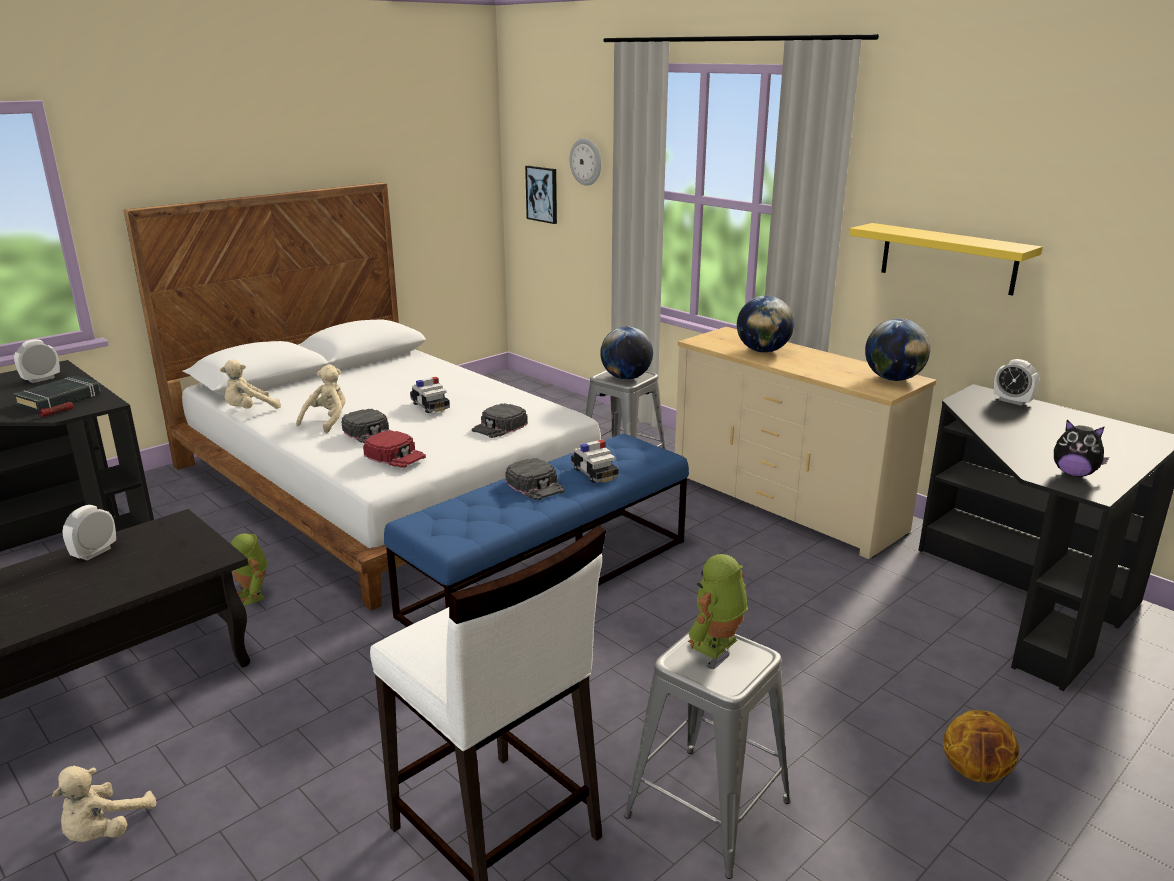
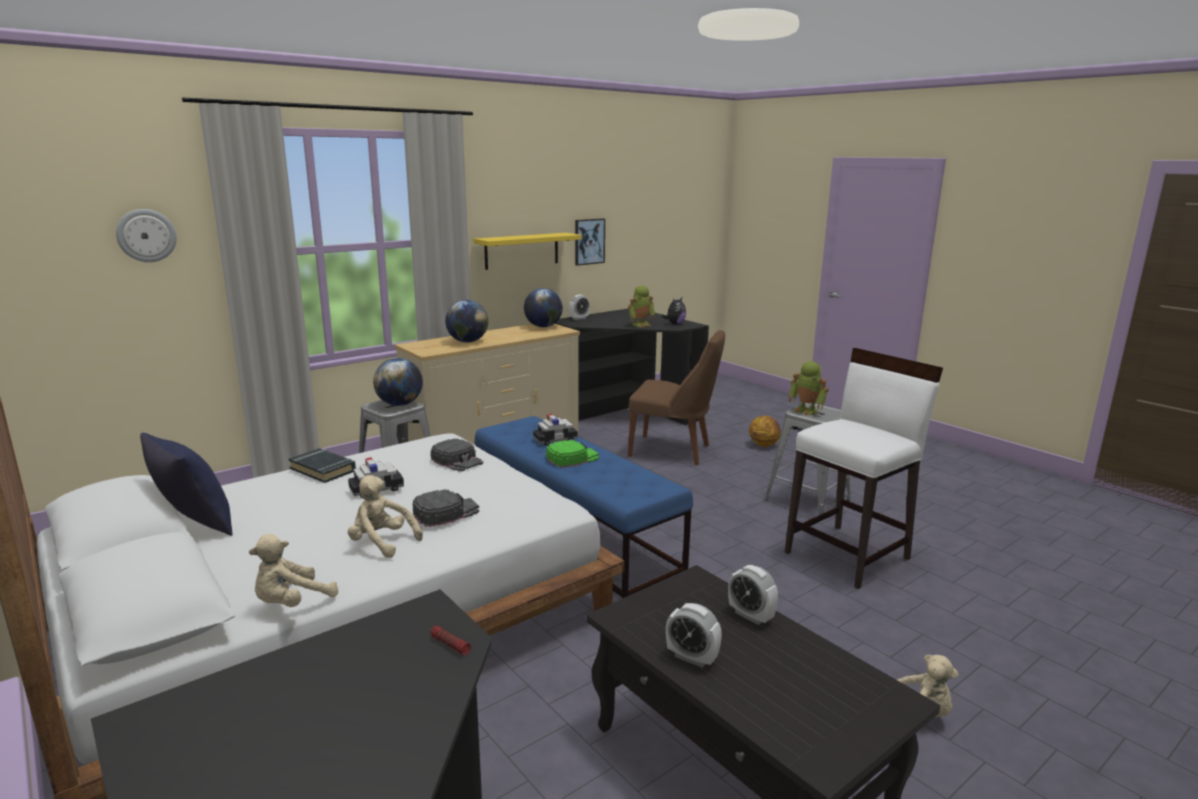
camera: 85 degrees left, 5 degrees down
(41, 379) = (226, 716): alarm clock -> alarm clock (750, 616)
(60, 399) = (378, 659): black book -> black book (323, 469)
(250, 410) = (291, 603): beige plush toy -> beige plush toy turned 75 degrees clockwise
(253, 595) = (571, 689): toy robot -> toy robot (641, 324)
(375, 368) = (194, 526): none -> blue pillow
(395, 455) = (514, 498): red cap -> none
(536, 485) = (572, 458): black cap -> green cap
(542, 194) = (61, 287): picture -> picture (589, 241)
(861, 652) = (673, 451): none -> brown chair

